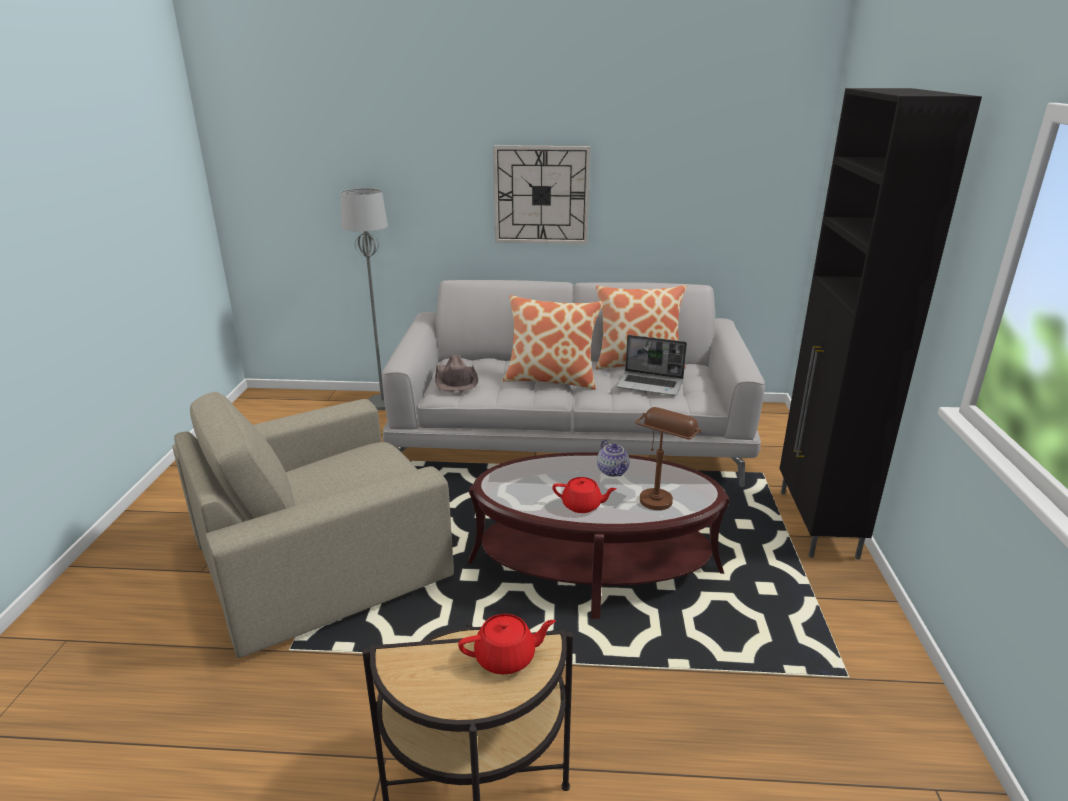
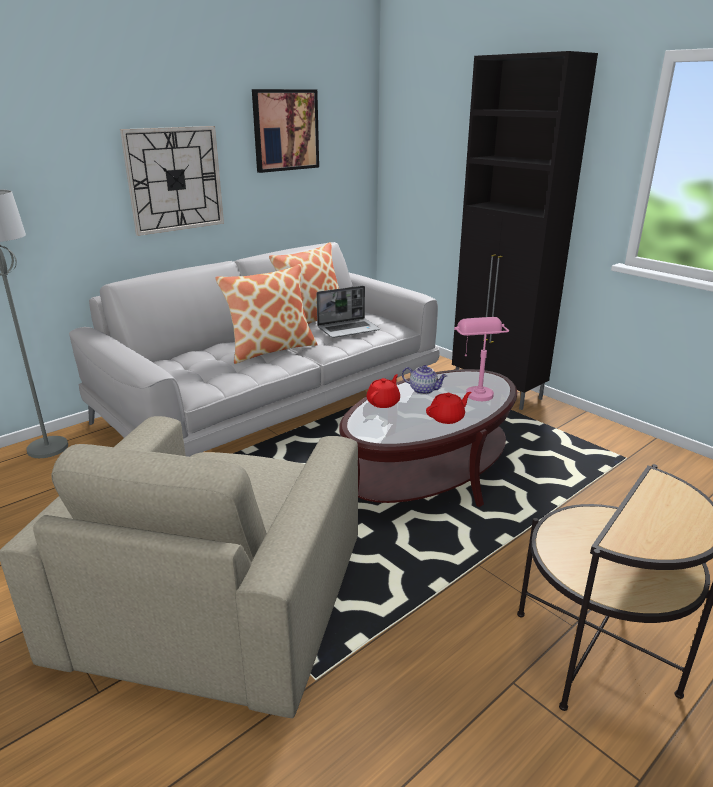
camera: 45 degrees left, 0 degrees up
(455, 380) = (193, 376): brown hat -> none
(506, 658) = (661, 497): red teapot -> red teapot (383, 402)
(659, 495) = (475, 391): brown table lamp -> pink table lamp
(681, 154) = (285, 130): none -> picture

